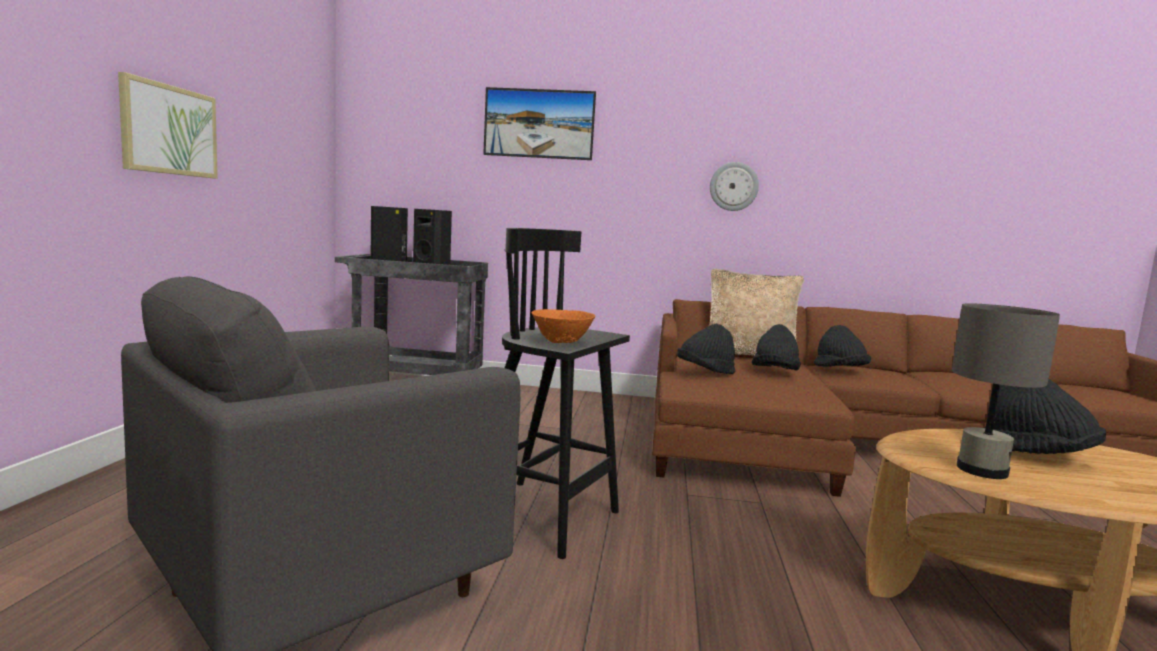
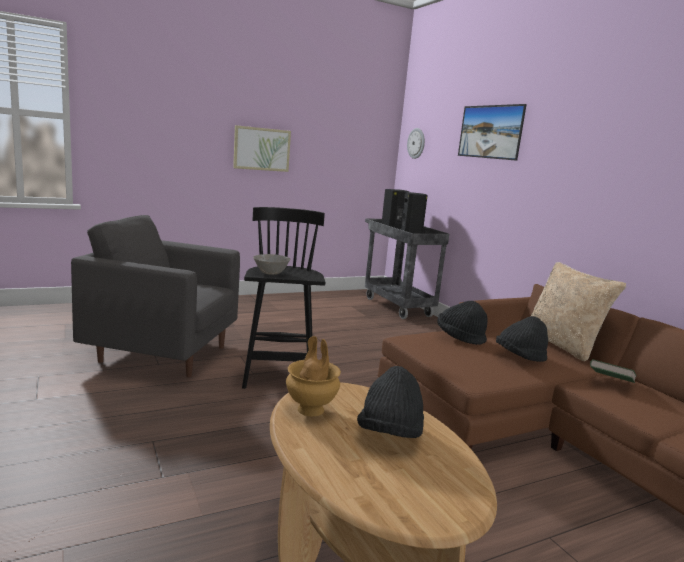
camera: 55 degrees right, 5 degrees up
(561, 342) = (270, 273): orange bowl -> grey bowl
(733, 186) = (617, 187): wall clock -> wall clock (416, 143)
(839, 370) = (610, 383): black hat -> green book
(982, 470) = (311, 409): grey table lamp -> brown vase

